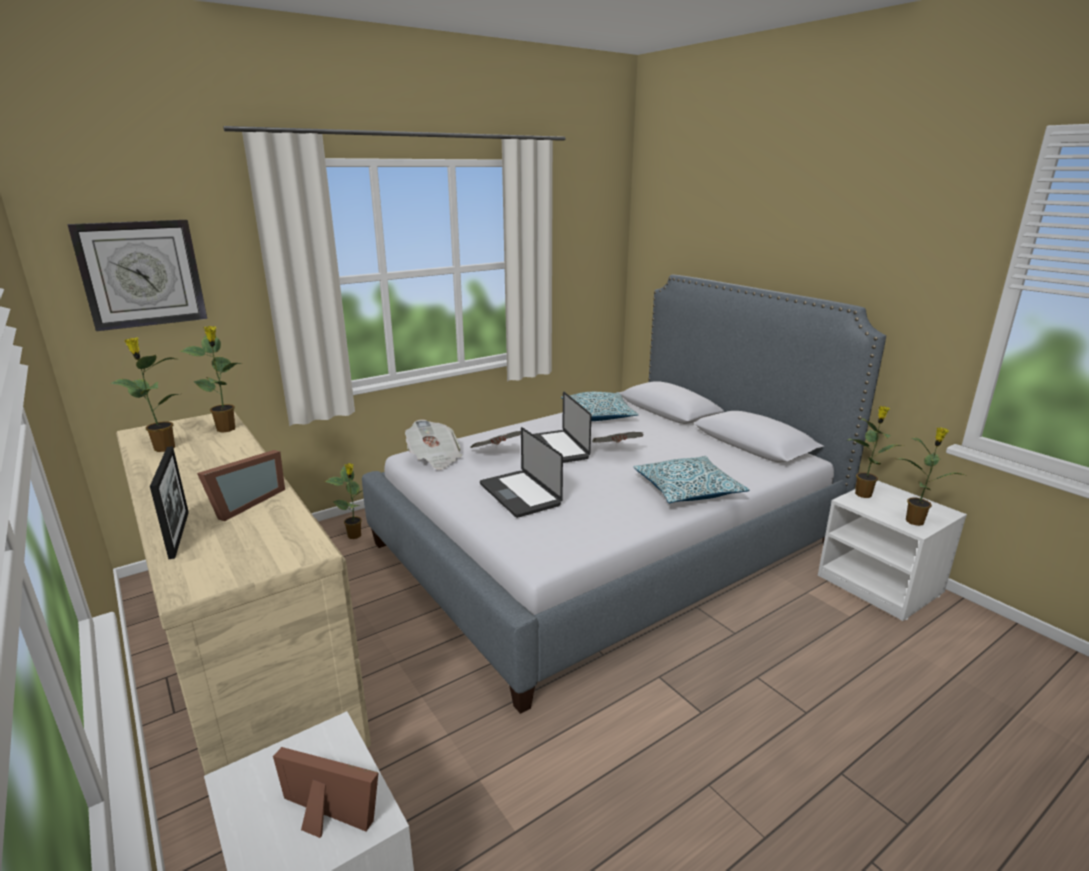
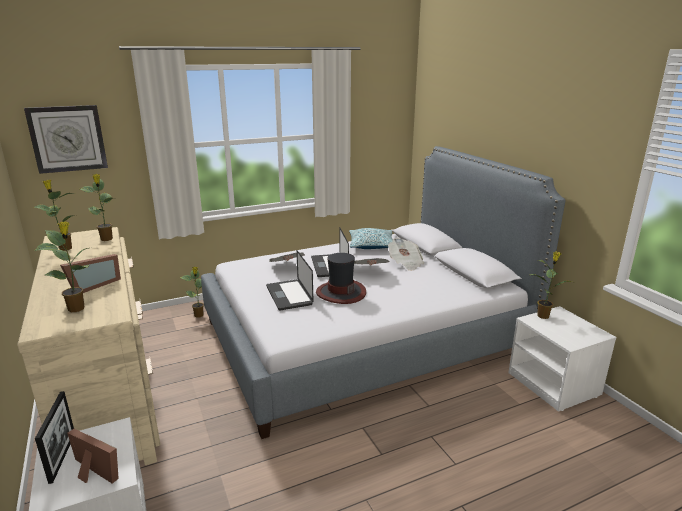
camera: 10 degrees right, 0 degrees up
(179, 534) = (48, 300): picture frame -> picture frame (62, 457)
(434, 458) = (245, 267): newspaper -> newspaper (405, 263)
(591, 484) = (340, 292): none -> hat
(687, 490) = (406, 302): pillow -> none
(915, 521) = (572, 338): potted plant -> potted plant (77, 308)

